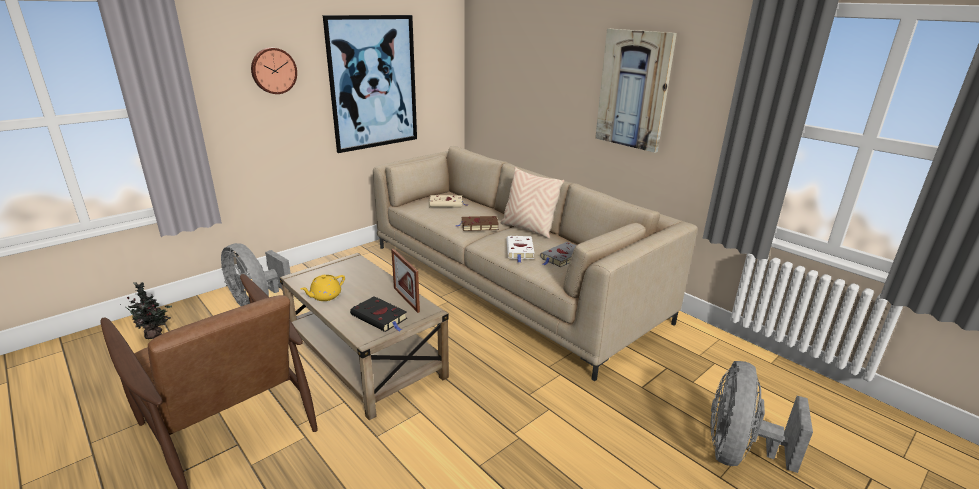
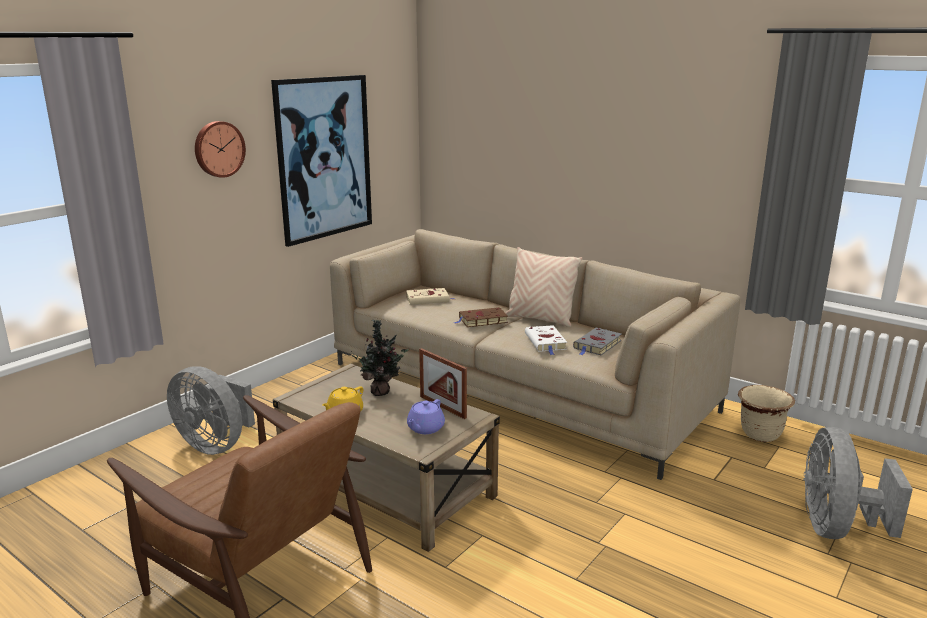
camera: 10 degrees left, 5 degrees down
(155, 335) = (99, 494): potted plant -> potted plant (381, 391)
(380, 317) = (425, 428): black book -> purple teapot
(633, 90) = (647, 151): picture -> none
(701, 350) = (760, 435): none -> beige planter

